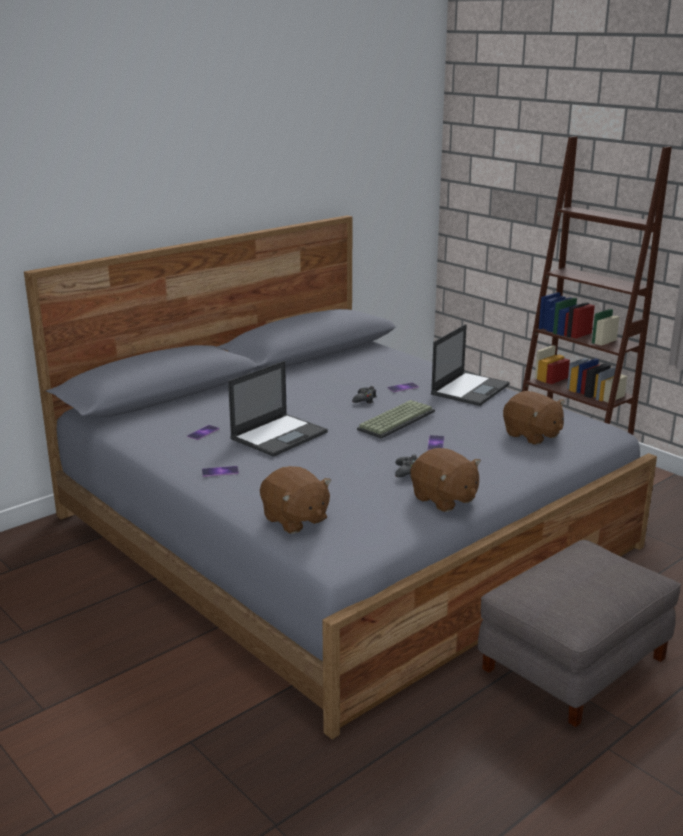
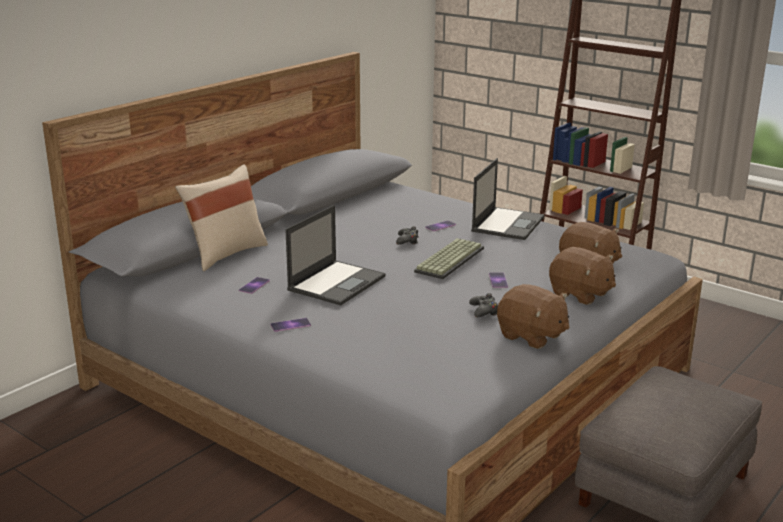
camera: 10 degrees left, 0 degrees up
(190, 401) = (225, 254): none -> beige pillow
(295, 520) = (391, 369): brown plush toy -> brown plush toy (580, 294)

